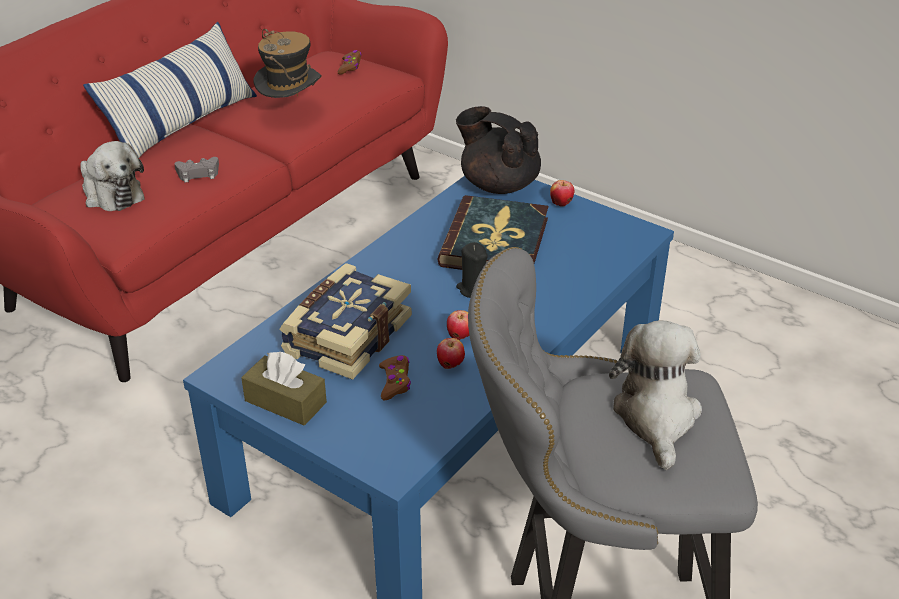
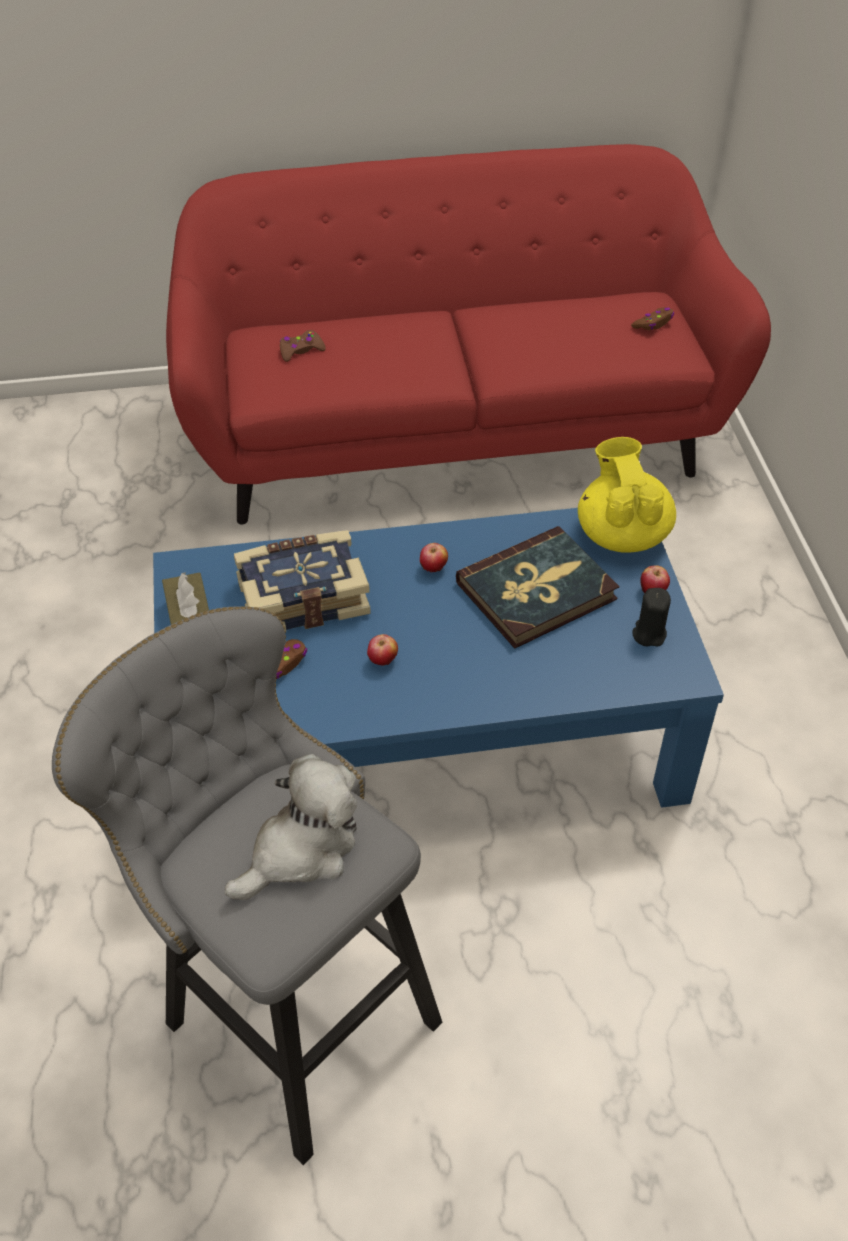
camera: 45 degrees right, 10 degrees up
(111, 193) = (301, 350): plush toy -> brown game controller
(182, 125) = (434, 311): pillow -> none
(198, 173) = (383, 369): grey game controller -> none
(291, 112) = (534, 347): hat -> none
(451, 365) = (341, 682): apple -> apple (433, 569)
(473, 289) = (454, 624): black candle -> black candle (649, 634)
(498, 184) = (622, 534): black teapot -> yellow teapot

